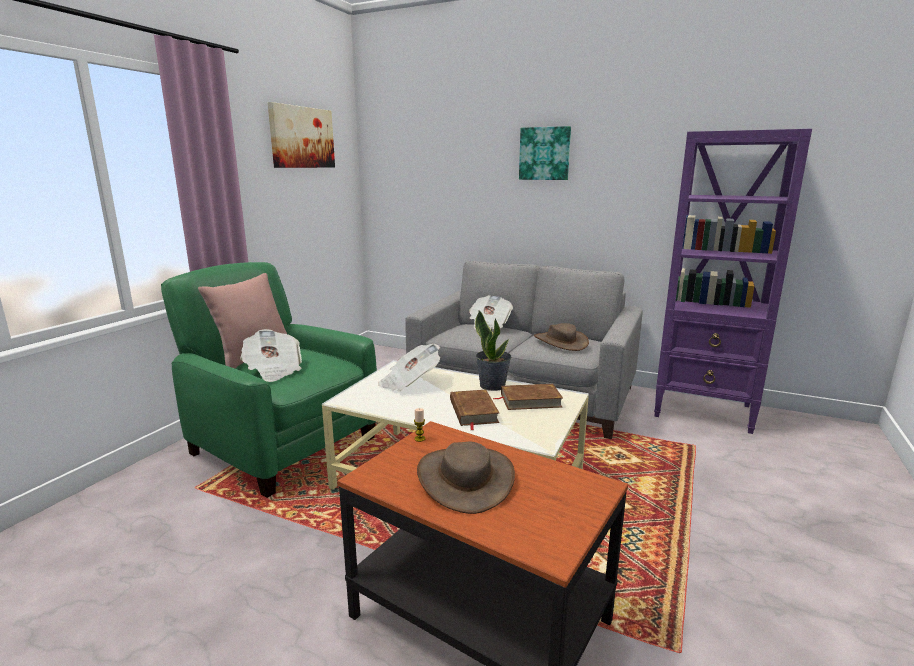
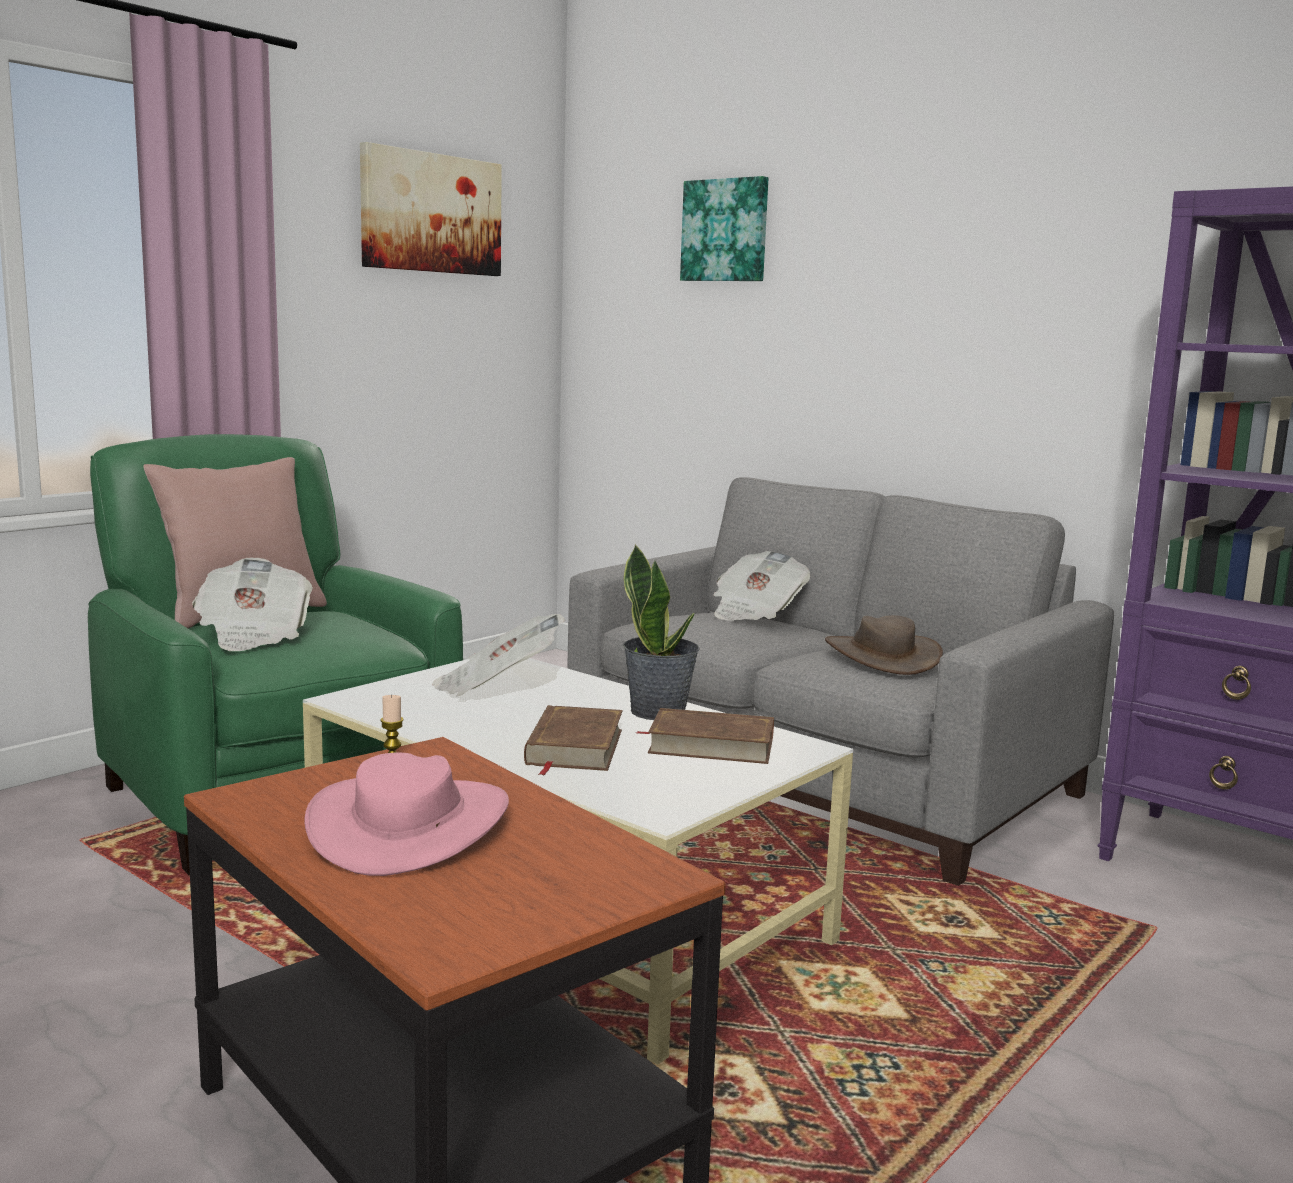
camera: 15 degrees right, 5 degrees down
(465, 478) = (410, 825): brown hat -> pink hat
(545, 153) = (916, 252): picture -> picture (726, 230)

